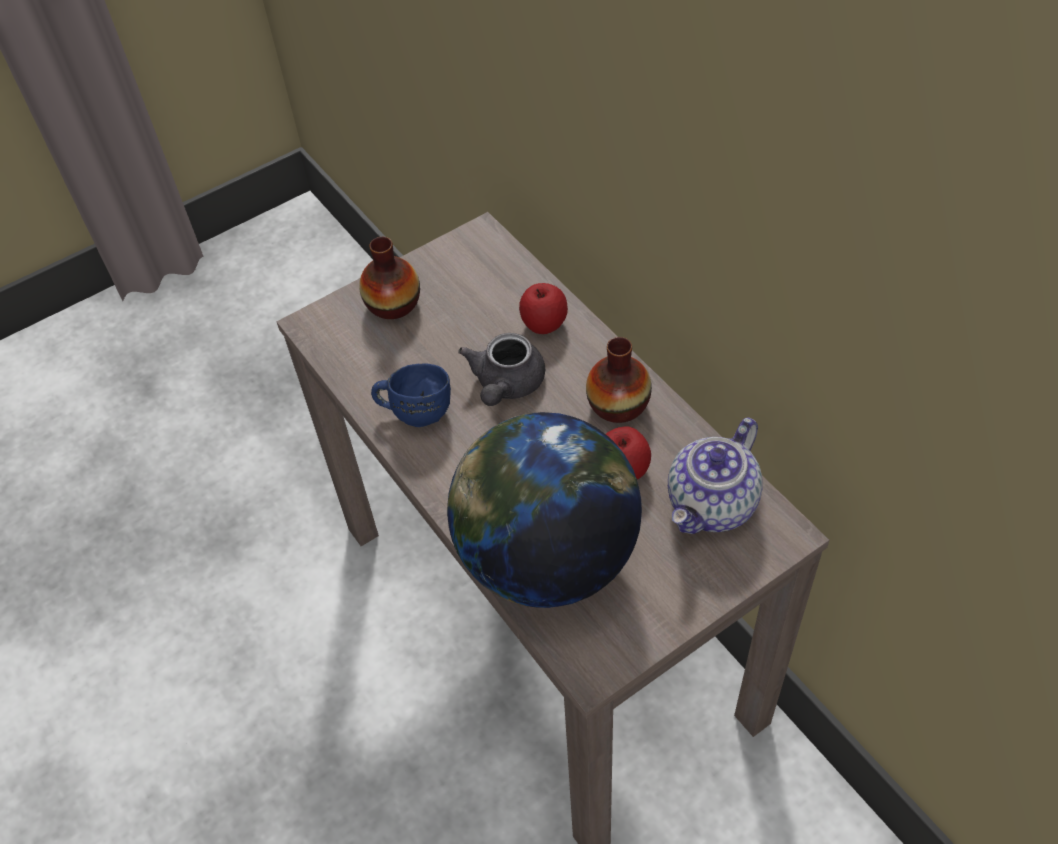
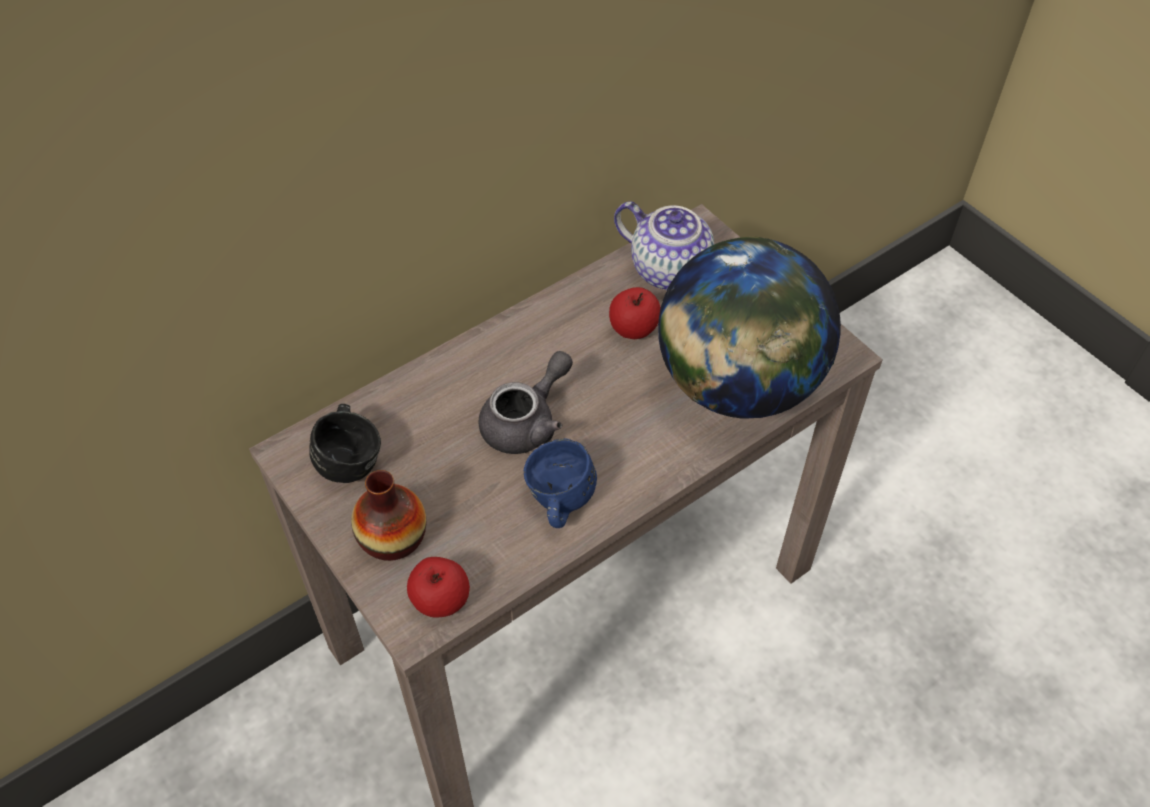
camera: 95 degrees left, 0 degrees up
(472, 272) = (352, 458): none -> black mug
(506, 385) = (527, 422): grey teapot -> grey teapot turned 60 degrees counterclockwise
(544, 323) = (442, 390): apple -> apple (441, 600)
(618, 404) = (557, 331): vase -> none

